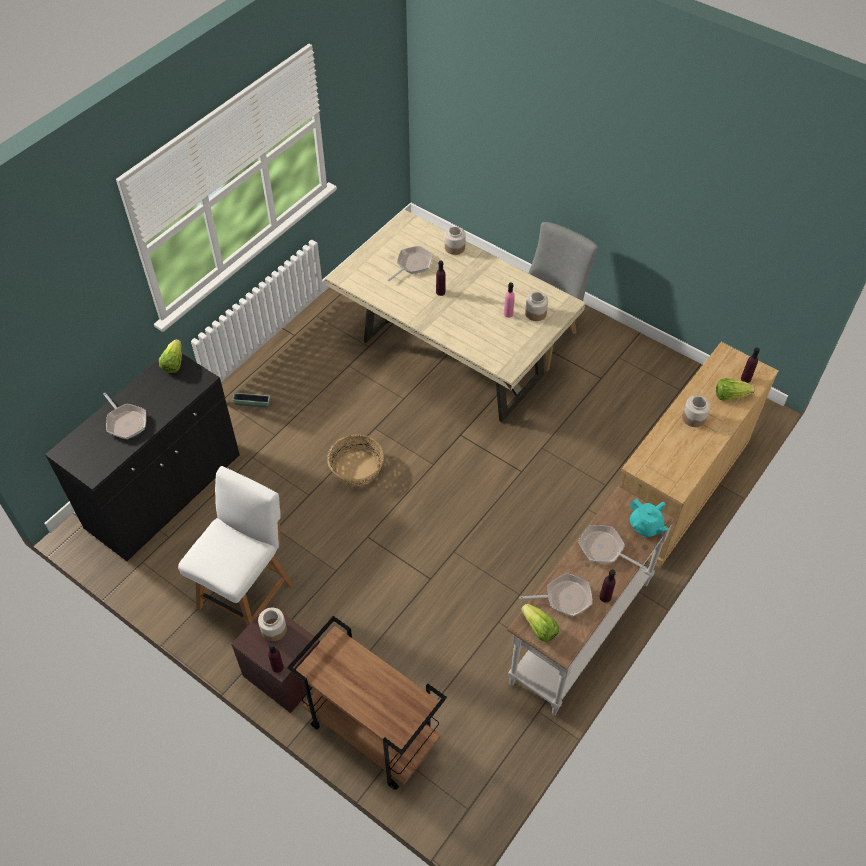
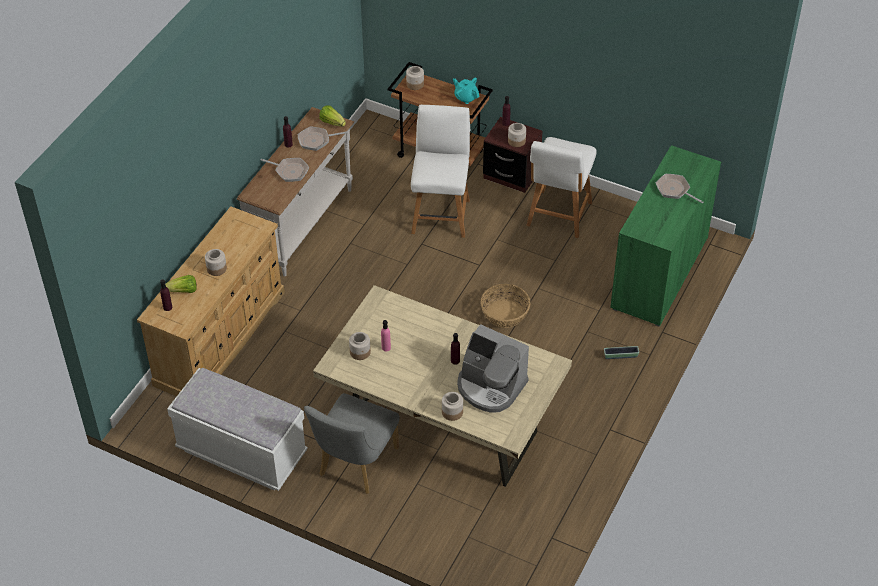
camera: 170 degrees right, 5 degrees down
(164, 492) = (659, 273): black cabinet -> green cabinet
(173, 363) = (663, 238): lettuce -> none
(396, 620) = (441, 214): none -> white chair
(399, 716) = (415, 84): none -> jar
(412, 264) = (490, 386): frying pan -> coffee machine
(645, 526) = (259, 189): turquoise teapot -> turquoise teapot (466, 97)
(650, 363) = (242, 452): none -> white bench

